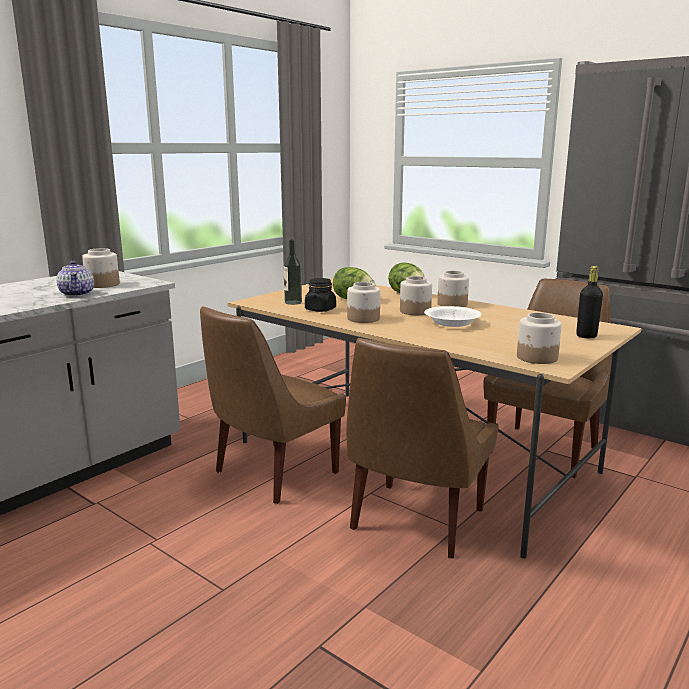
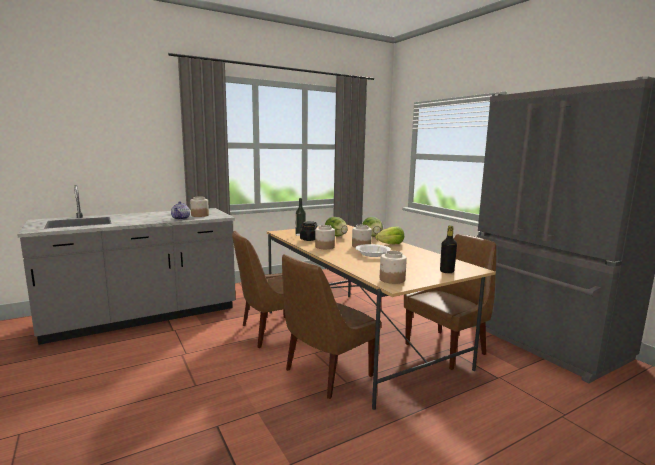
camera: 20 degrees right, 5 degrees down
(452, 304) = (391, 244): jar -> lettuce

